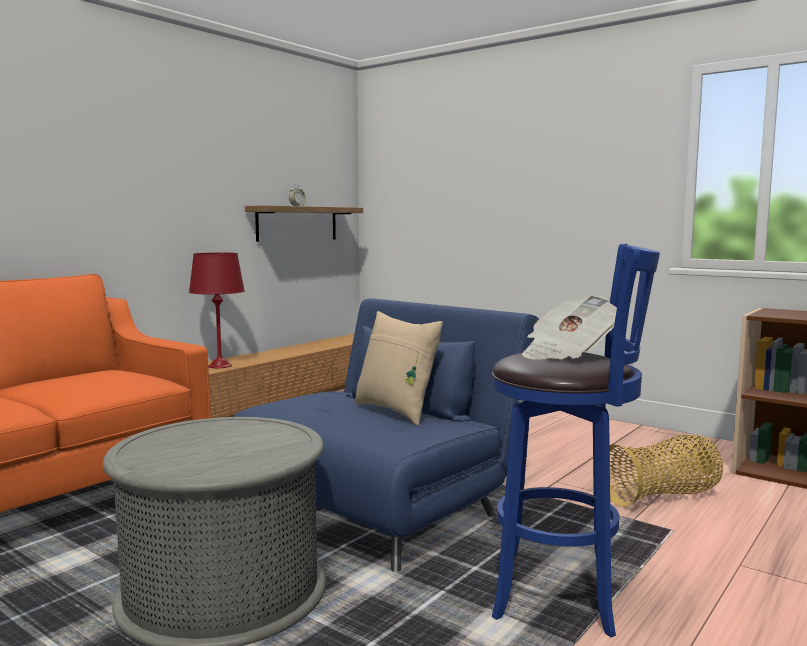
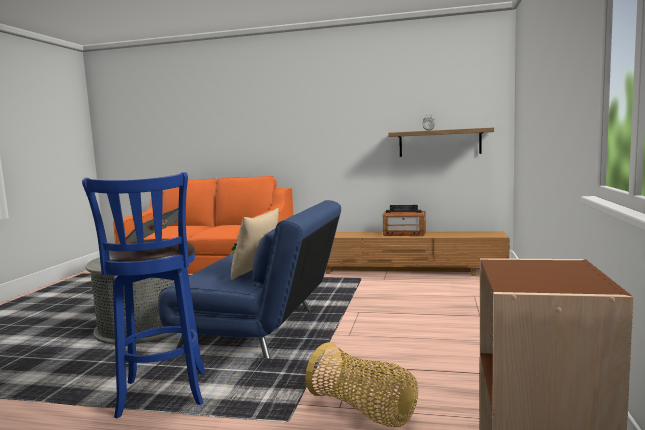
camera: 65 degrees right, 0 degrees up
(220, 365) = (349, 235): red table lamp -> none
(280, 352) = (404, 234): none -> radio

